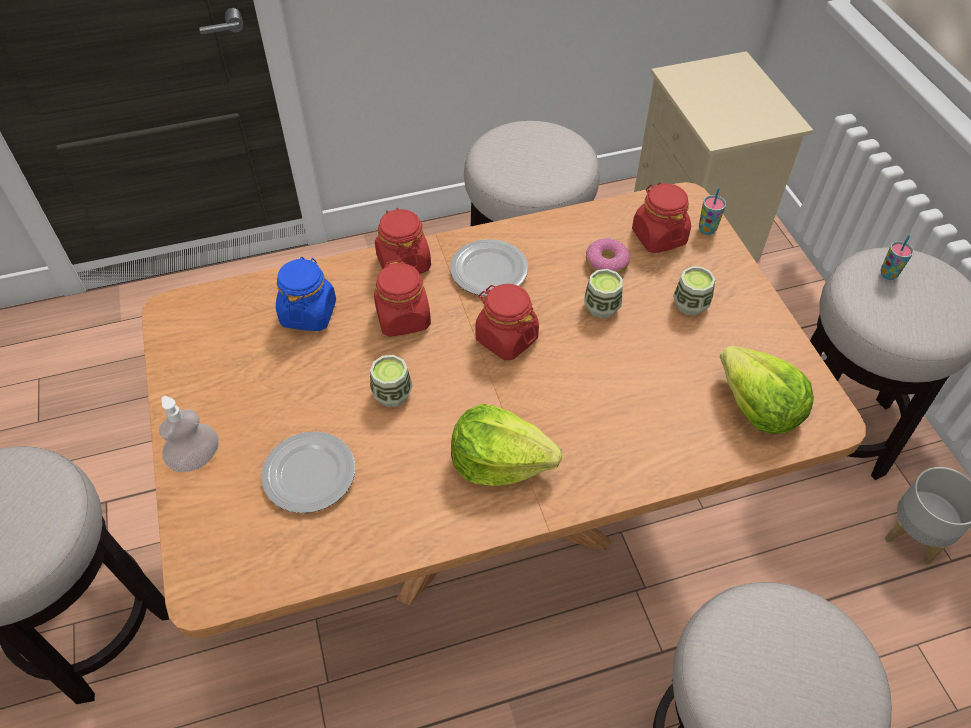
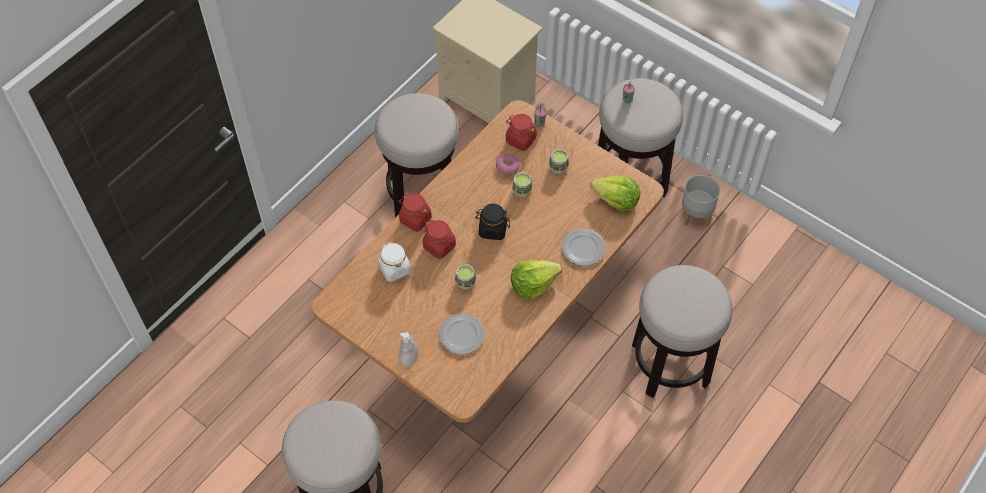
camera: 35 degrees left, 5 degrees up
(308, 313) = (394, 269): blue jar -> white jar
(489, 270) = (458, 200): plate -> plate (583, 248)
(506, 338) = (492, 229): red jar -> black jar

